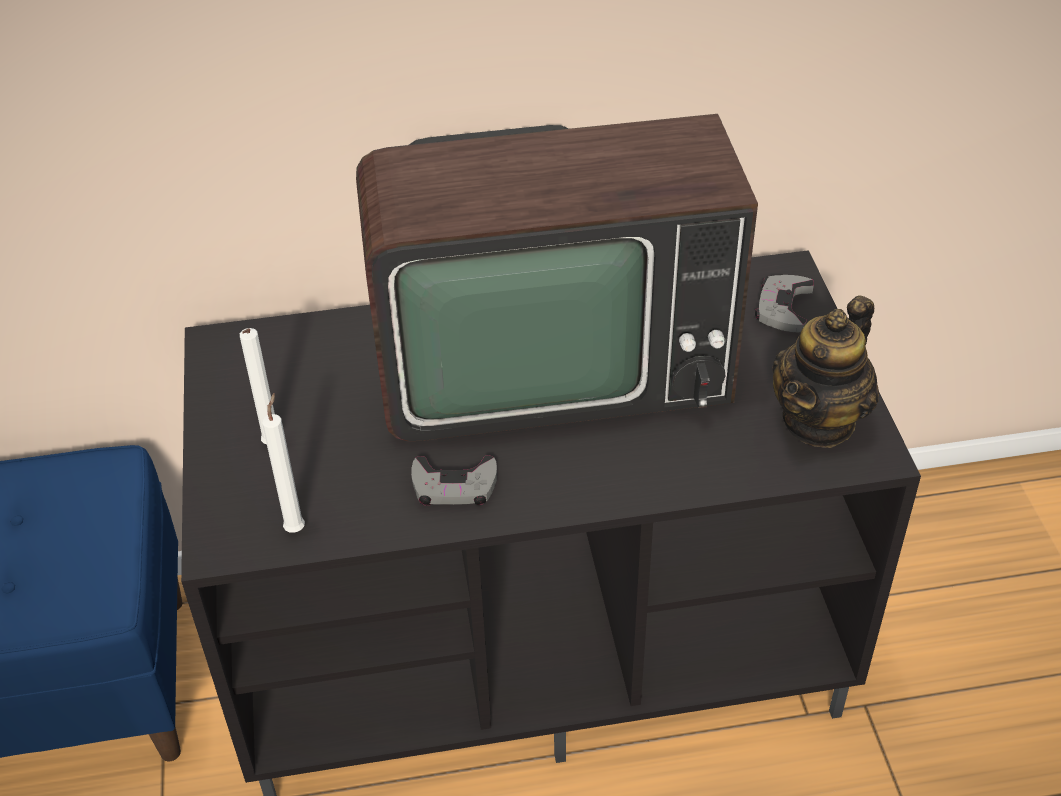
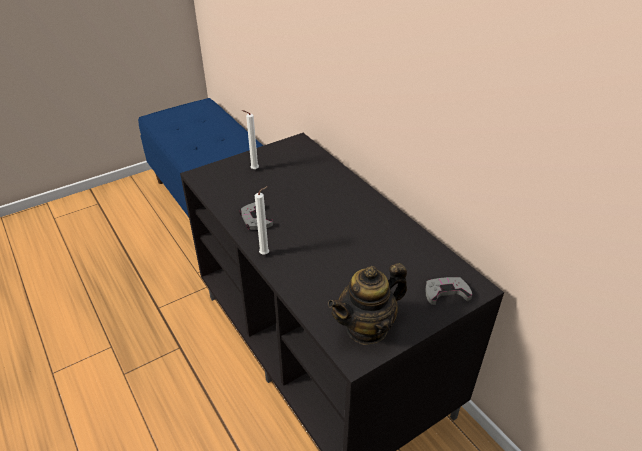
camera: 65 degrees right, 5 degrees down
(296, 527) = (215, 188): white candle -> white candle (266, 254)
(544, 359) = (347, 222): television -> none
(819, 421) = (367, 327): teapot -> teapot turned 45 degrees counterclockwise

